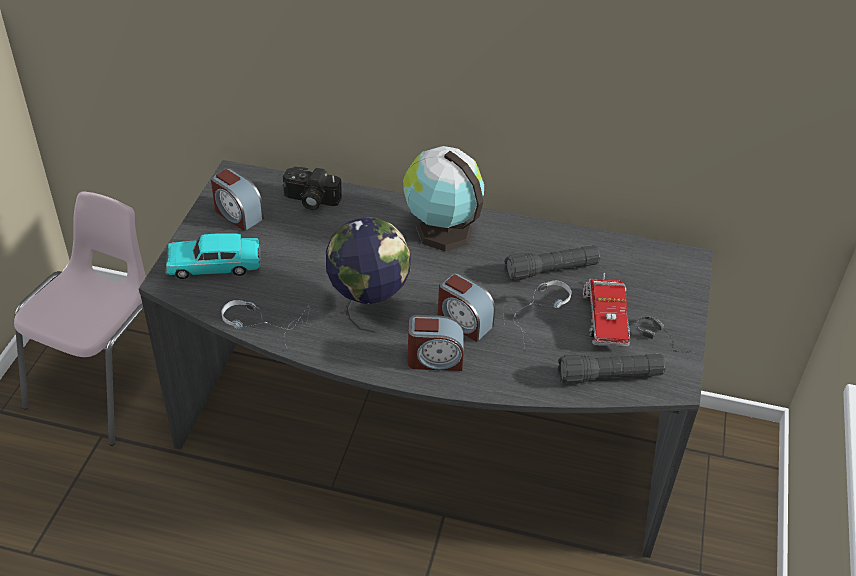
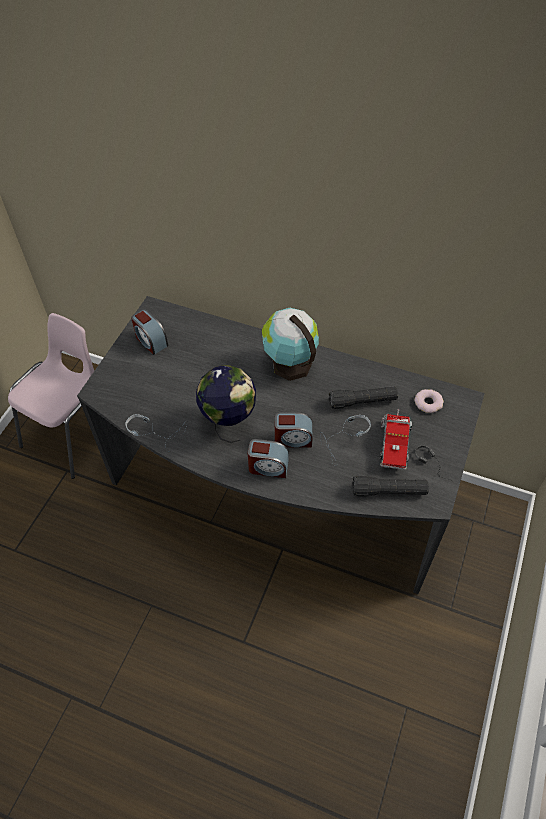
camera: 10 degrees right, 10 degrees up
(214, 266) = (129, 382): turquoise toy car -> none
(310, 200) = (202, 333): camera -> none
(463, 322) = (293, 439): alarm clock -> alarm clock turned 45 degrees counterclockwise
(641, 266) = (428, 403): none -> donut

